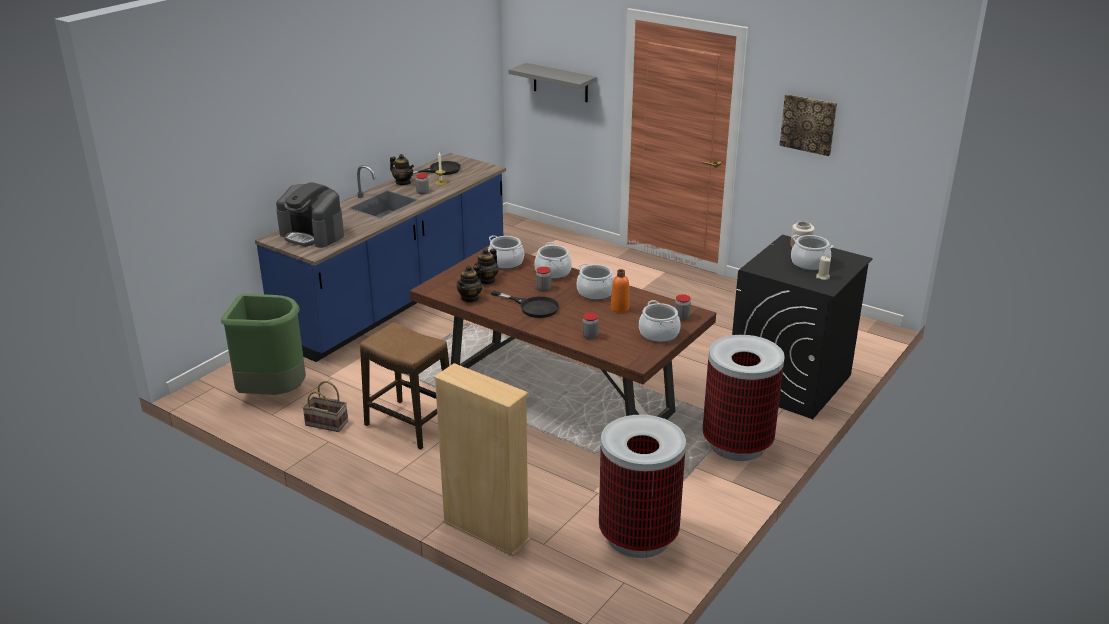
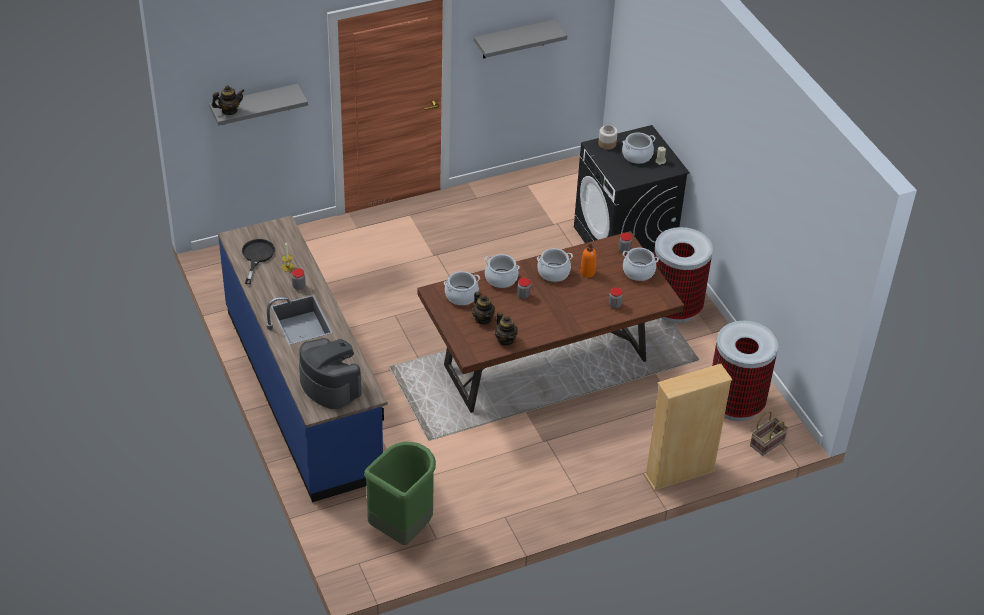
camera: 60 degrees left, 15 degrees up
(312, 235) = (330, 385): coffee machine -> coffee machine turned 105 degrees counterclockwise
(328, 423) = (478, 508): basket -> basket (767, 442)
(403, 182) = (263, 289): teapot -> teapot (229, 110)
(409, 424) = (518, 462): stool -> none
(533, 307) = (548, 313): black frying pan -> none
(808, 124) = (514, 39): picture -> grey shelf

